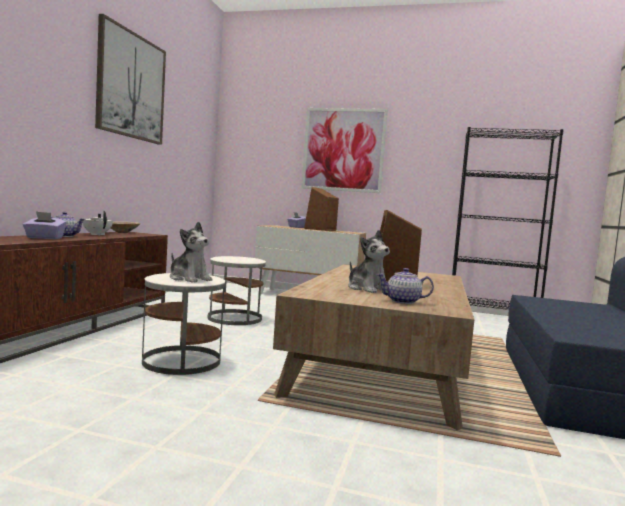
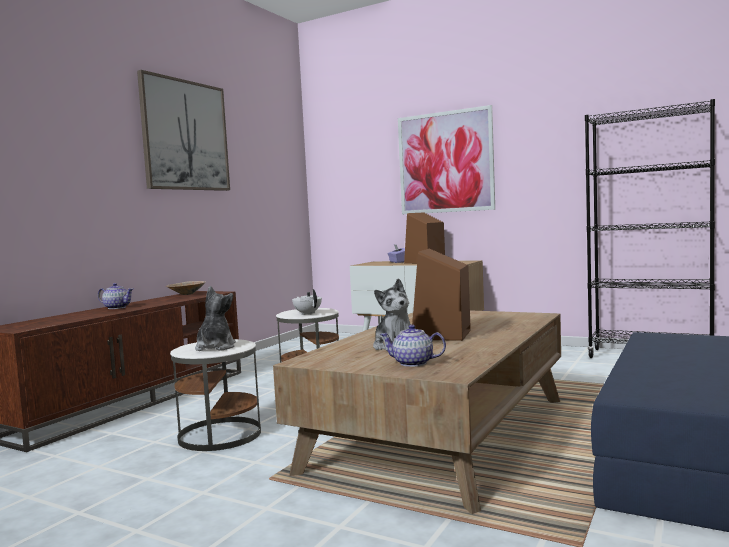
camera: 15 degrees right, 0 degrees up
(44, 238) = (92, 314): purple tissue box -> none
(97, 234) = (155, 301): white teapot -> white teapot (307, 313)
(189, 279) = (215, 348): plush toy -> plush toy turned 135 degrees counterclockwise

